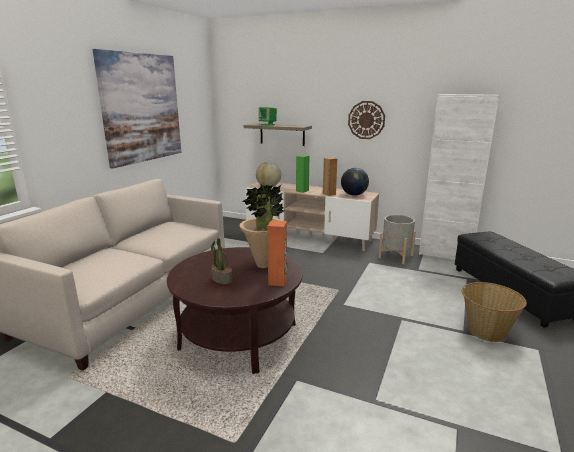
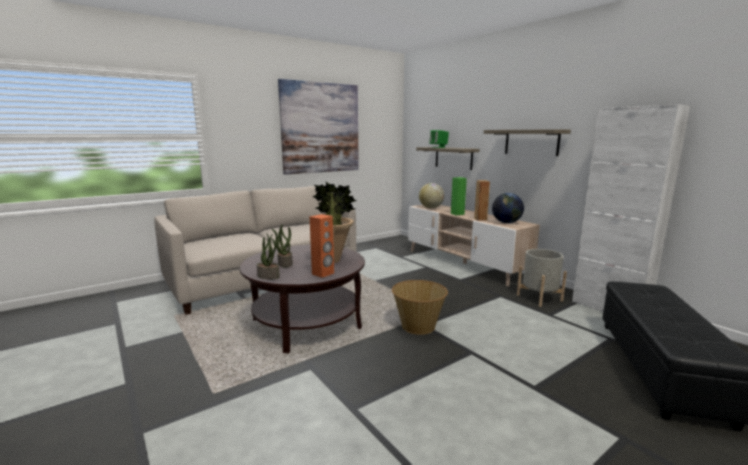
camera: 30 degrees right, 5 degrees down
(229, 298) = (269, 276): none -> potted plant
(366, 120) = (531, 142): wall clock -> shelf
(486, 331) = (565, 395): basket -> basket (418, 326)

